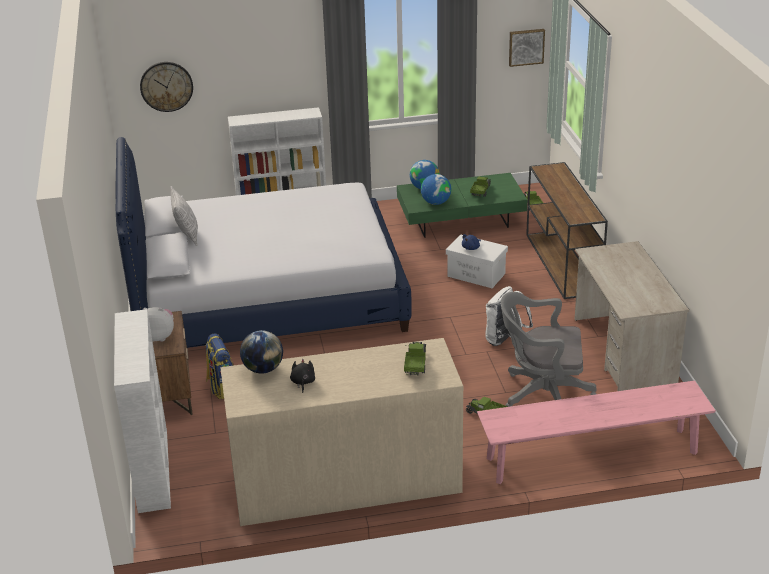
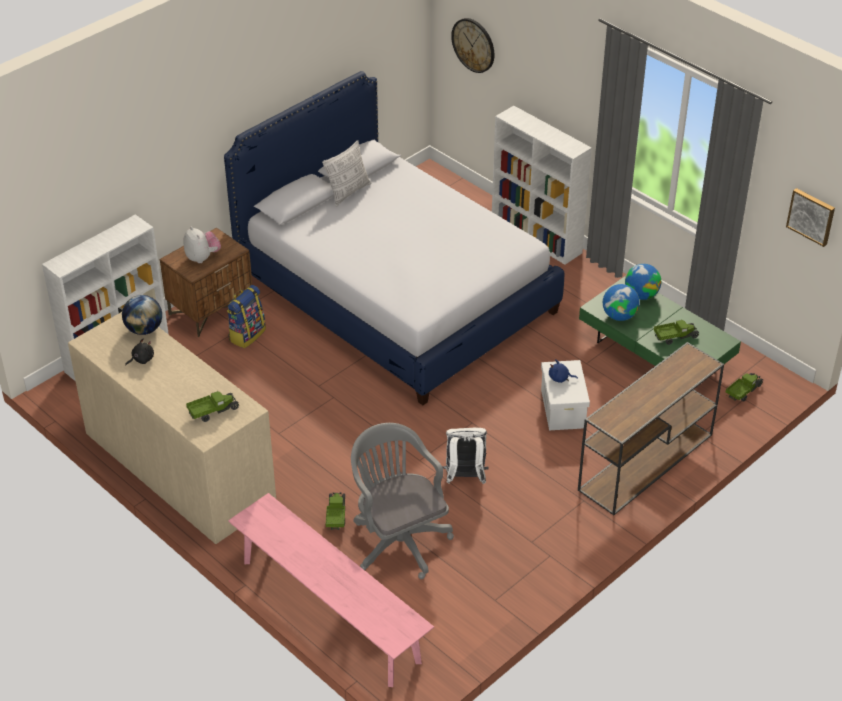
camera: 55 degrees right, 10 degrees up
(623, 351) = (521, 571): beige desk -> none

